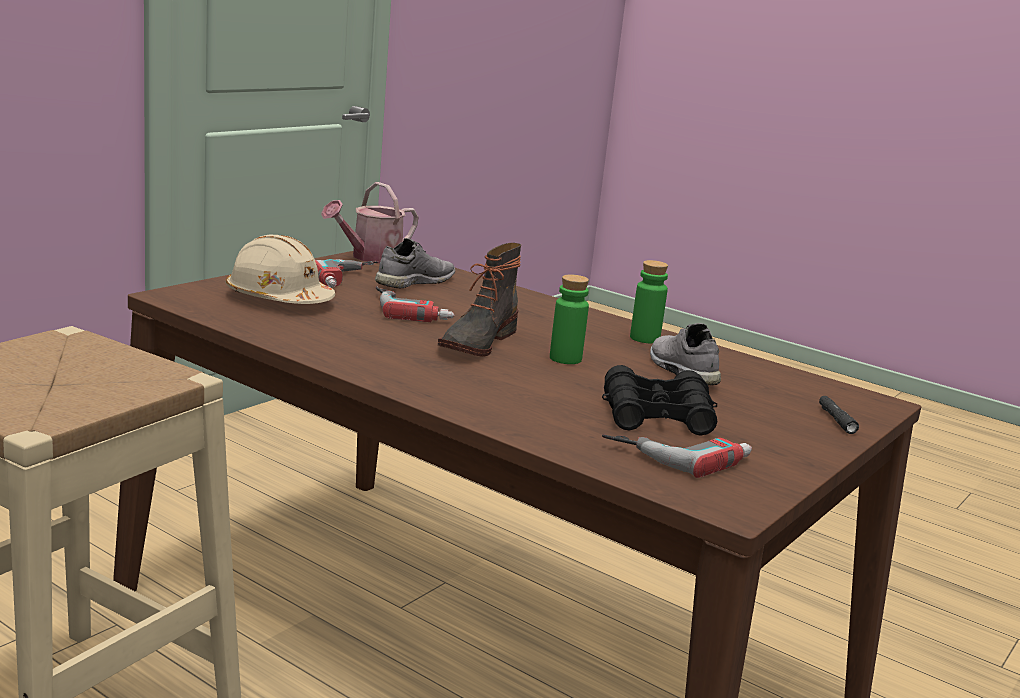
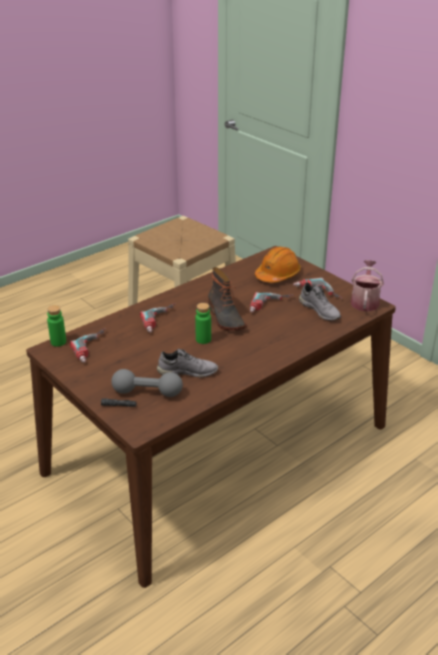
camera: 105 degrees right, 15 degrees up
(278, 299) = (277, 275): beige hard hat -> orange hard hat
(370, 257) = (365, 301): watering can -> watering can turned 45 degrees clockwise
(476, 342) = (225, 318): boot -> boot turned 150 degrees counterclockwise
(517, 392) = (162, 321): none -> power drill
(644, 338) = (237, 370): green bottle -> green bottle (58, 342)
(657, 416) = (131, 351): black binoculars -> none
(773, 399) = (147, 392): none -> grey dumbbell

